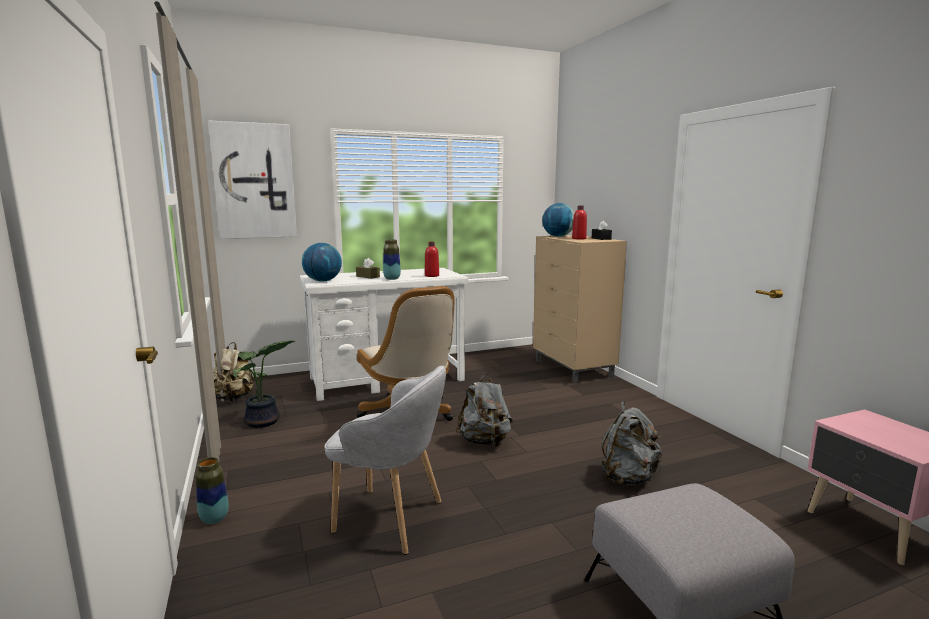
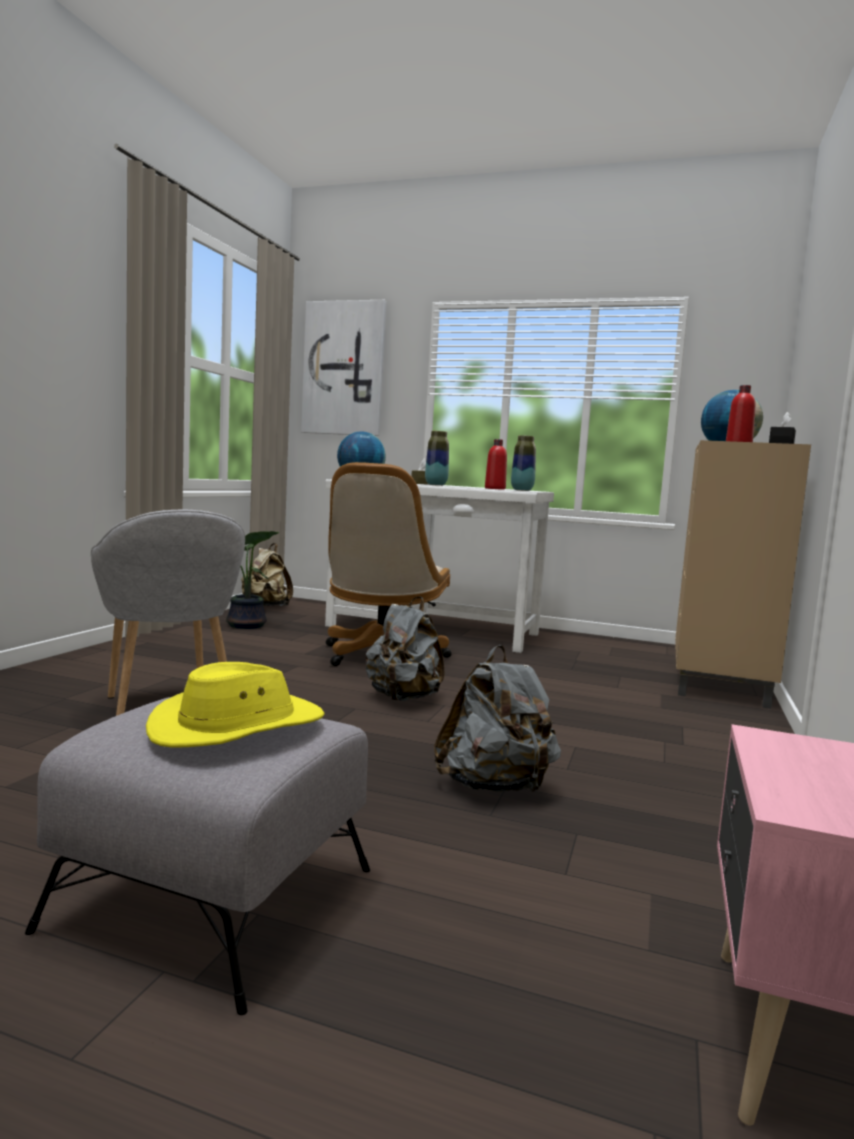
camera: 40 degrees right, 5 degrees down
(214, 519) = (69, 661): vase -> vase (522, 490)
(701, 512) = (237, 726): none -> yellow hat

